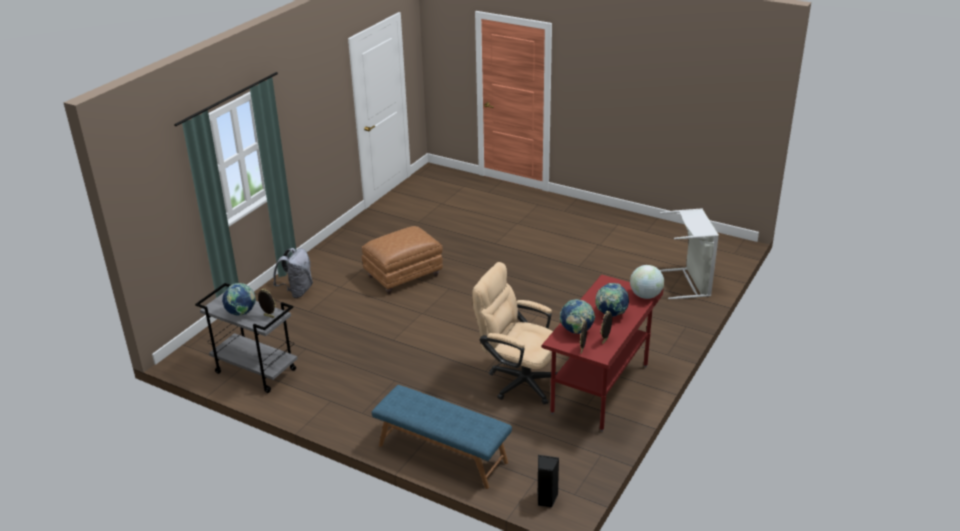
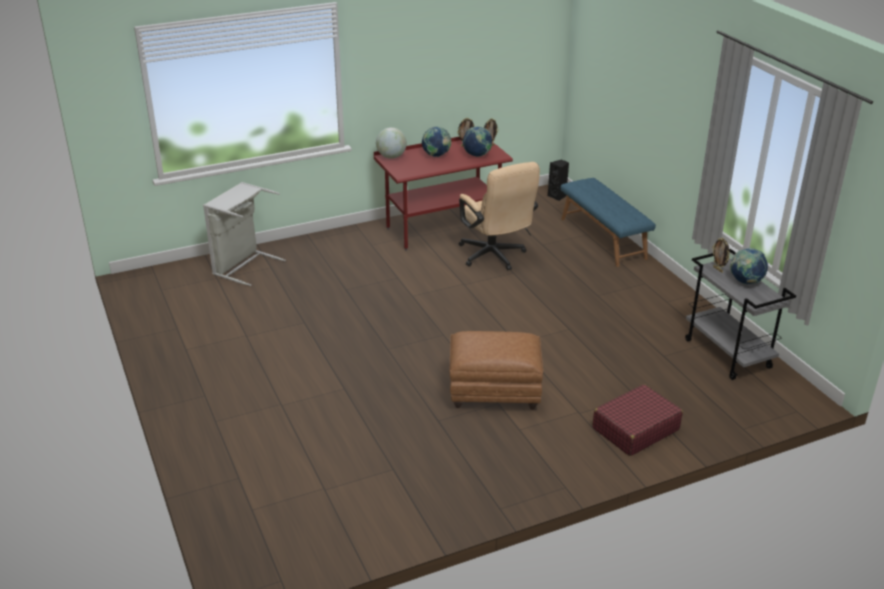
camera: 145 degrees left, 0 degrees up
(297, 291) = (635, 429): grey backpack -> red suitcase

